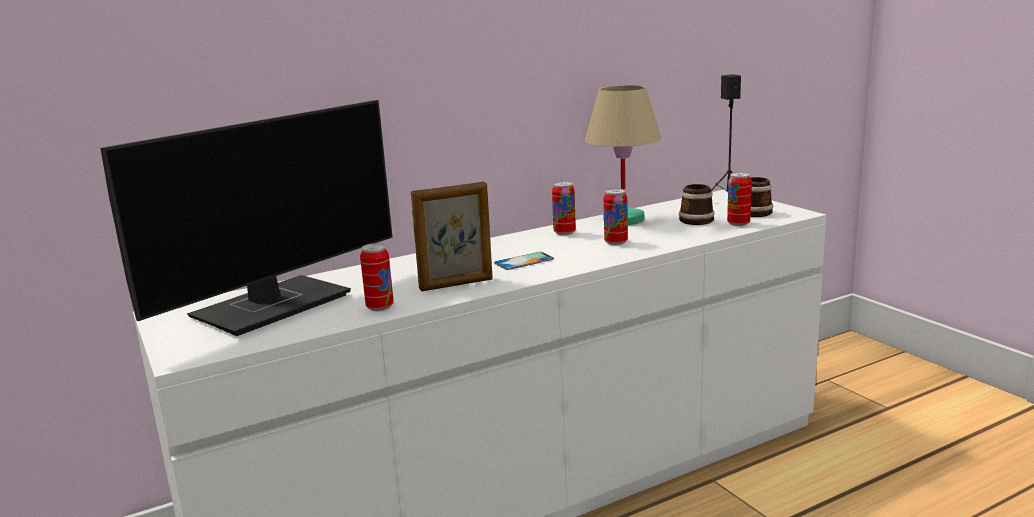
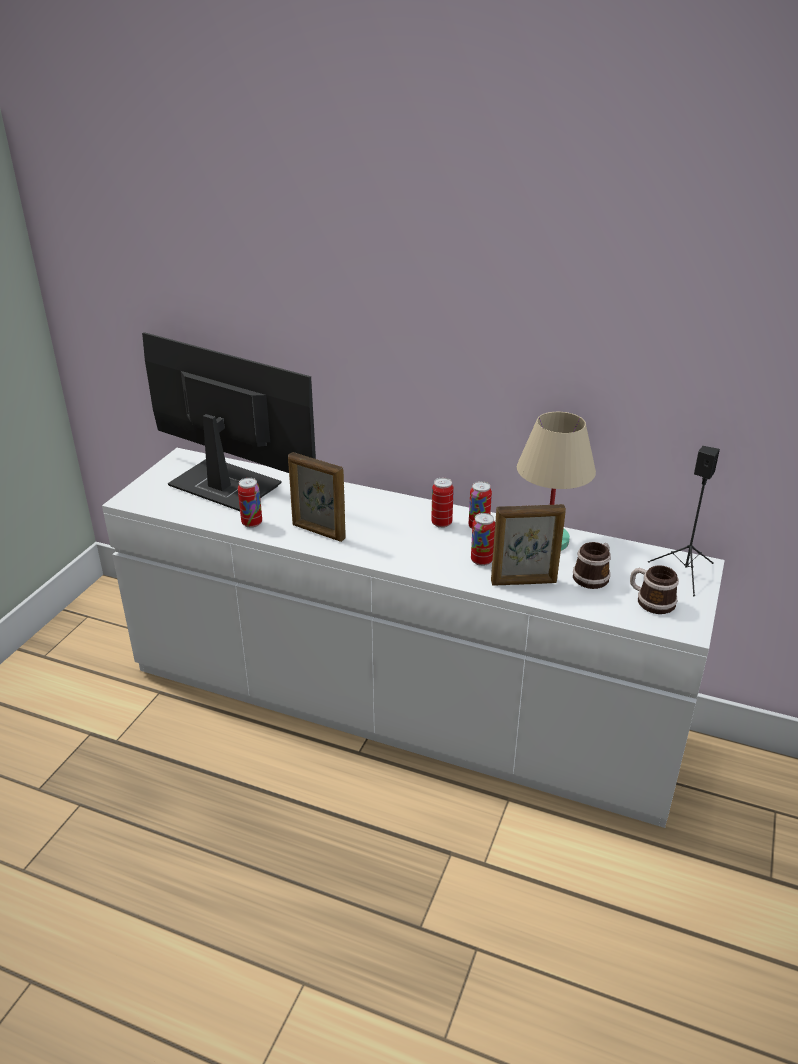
camera: 50 degrees right, 15 degrees up
(274, 305) = (223, 485): monitor -> monitor turned 150 degrees counterclockwise
(524, 261) = (392, 538): phone -> none
(669, 237) = (524, 582): none -> picture frame
(738, 223) = (609, 605): can -> can (441, 523)

